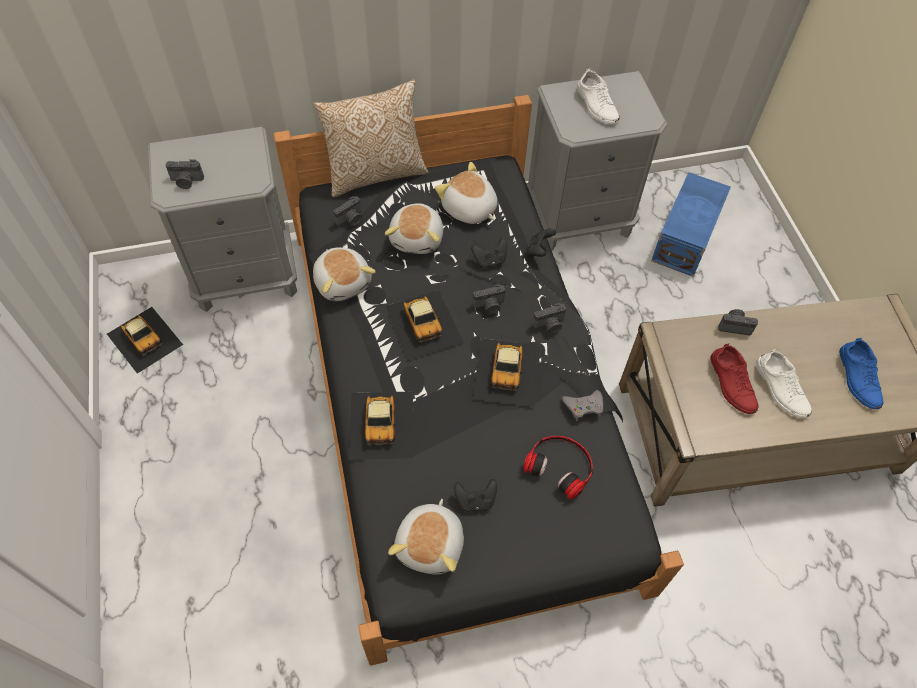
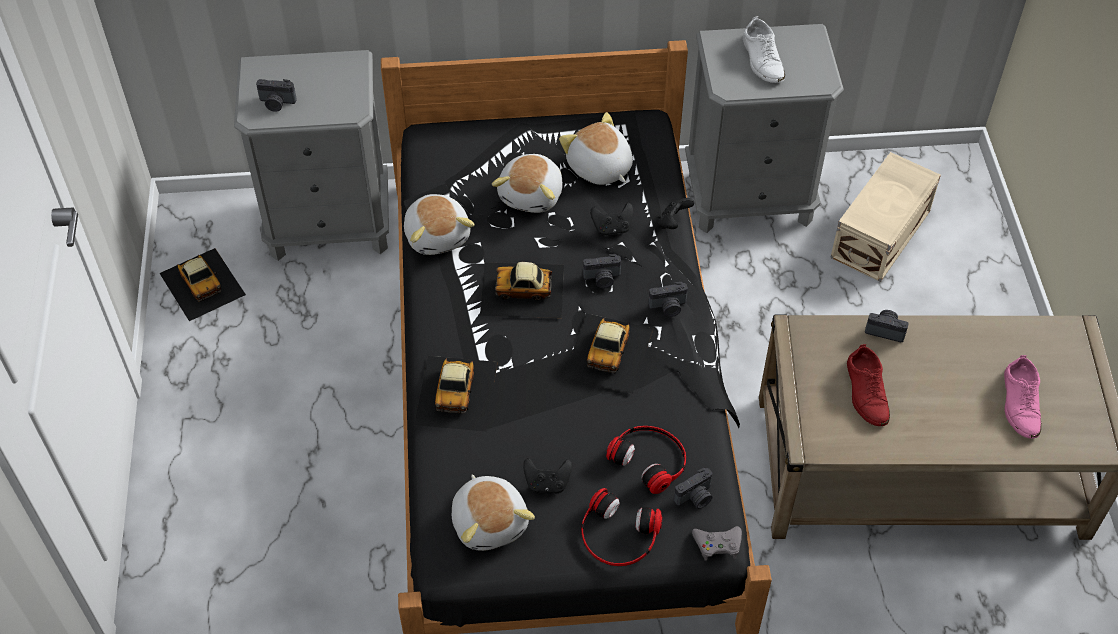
camera: 10 degrees right, 5 degrees down
(351, 219) = (458, 166): camera -> camera (695, 498)
(375, 173) = (496, 116): pillow -> none
(424, 323) = (523, 290): toy car -> toy car turned 105 degrees clockwise
(431, 544) = (490, 522): plush toy -> plush toy turned 45 degrees counterclockwise
(546, 542) = (618, 535): none -> headphones
(584, 406) = (690, 400): grey game controller -> grey game controller (717, 544)
(687, 237) = (883, 234): blue storage box -> beige storage box
(781, 388) = (923, 404): white shoe -> none
(858, 378) = (1020, 403): blue shoe -> pink shoe

